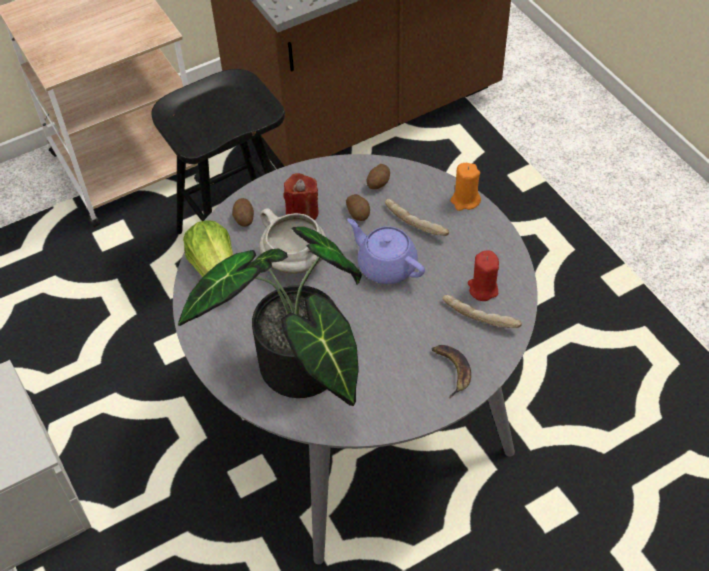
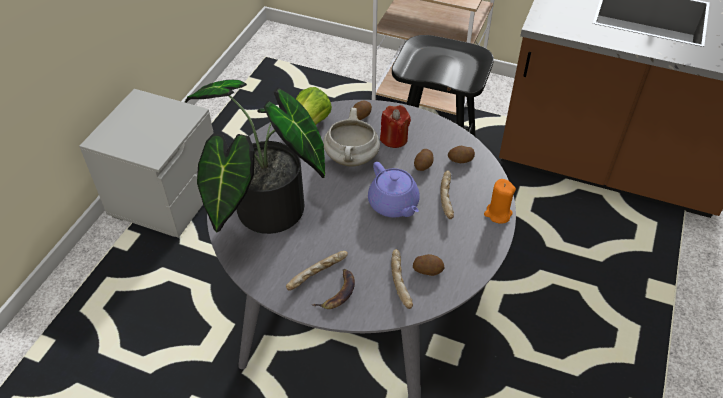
camera: 50 degrees right, 5 degrees down
(386, 265) = (394, 204): purple teapot -> purple teapot turned 150 degrees clockwise
(418, 373) = (318, 275): none -> bread
(483, 289) = (428, 270): red candle -> potato

